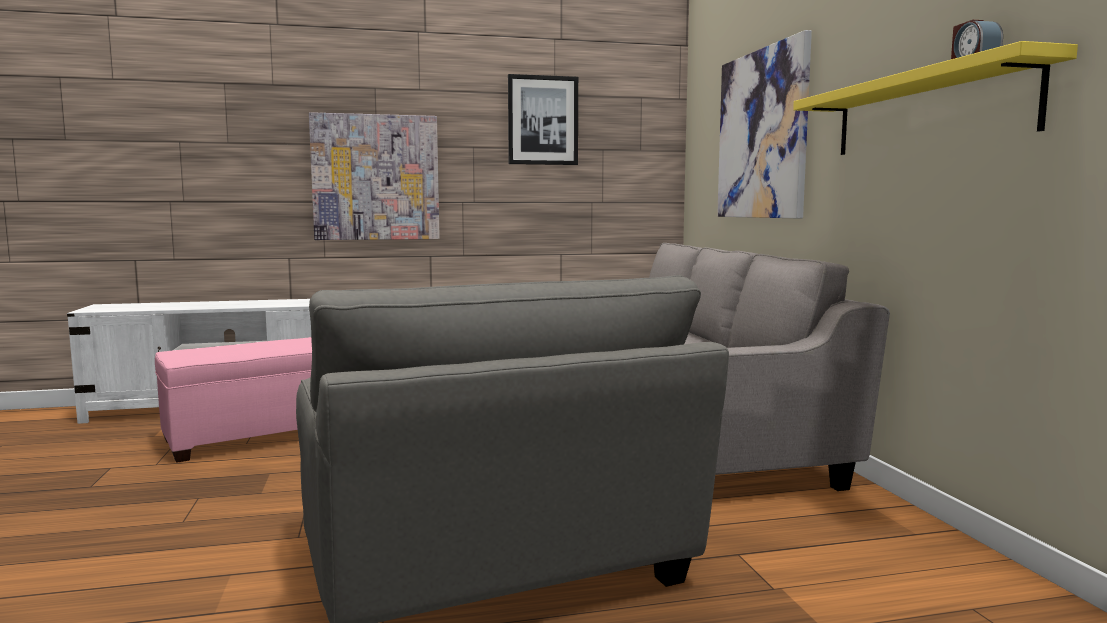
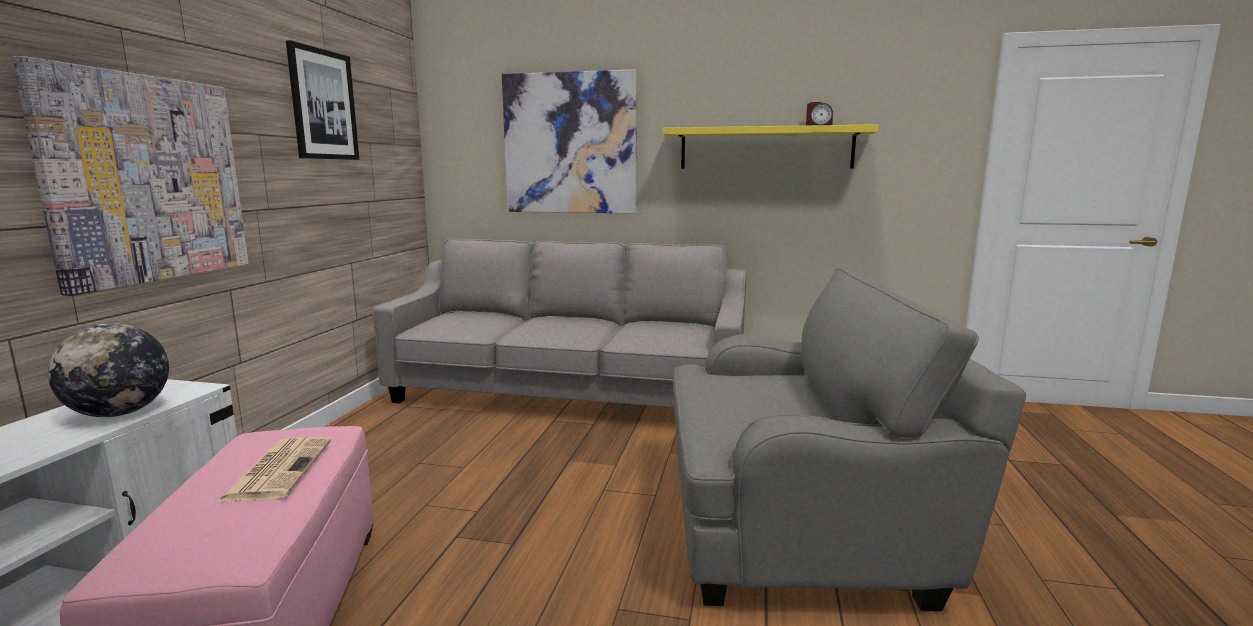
camera: 65 degrees left, 5 degrees up
(282, 344) = (278, 469): none -> newspaper
(293, 304) = (120, 413): none -> globe

